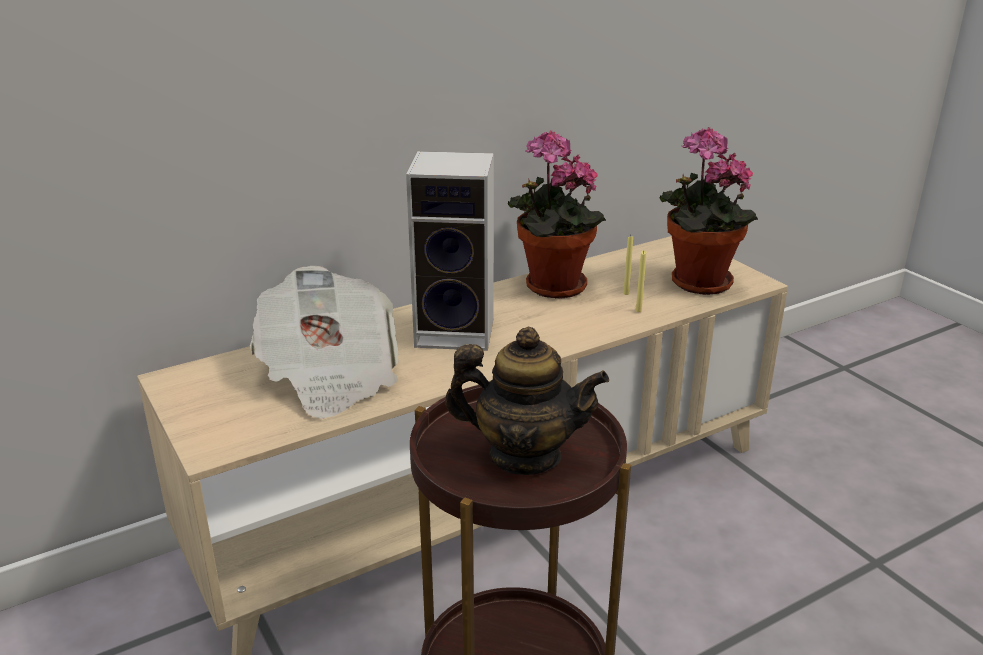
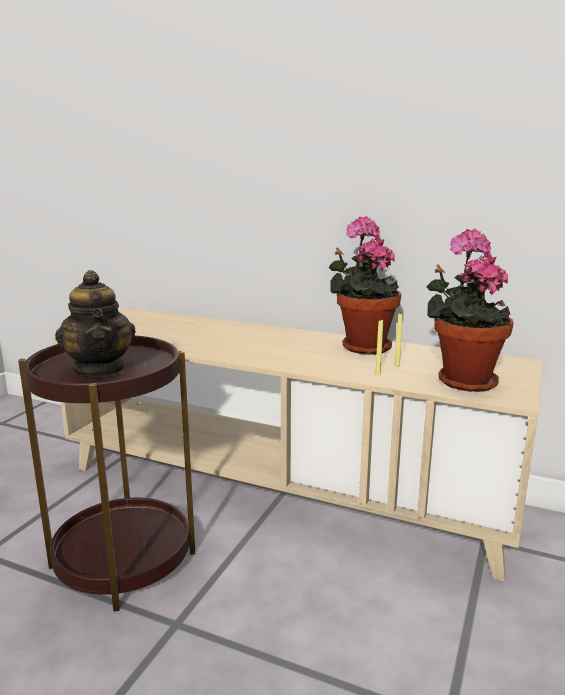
camera: 55 degrees right, 10 degrees down
(329, 375) = (171, 332): newspaper -> none
(458, 332) = (261, 341): speaker -> none

